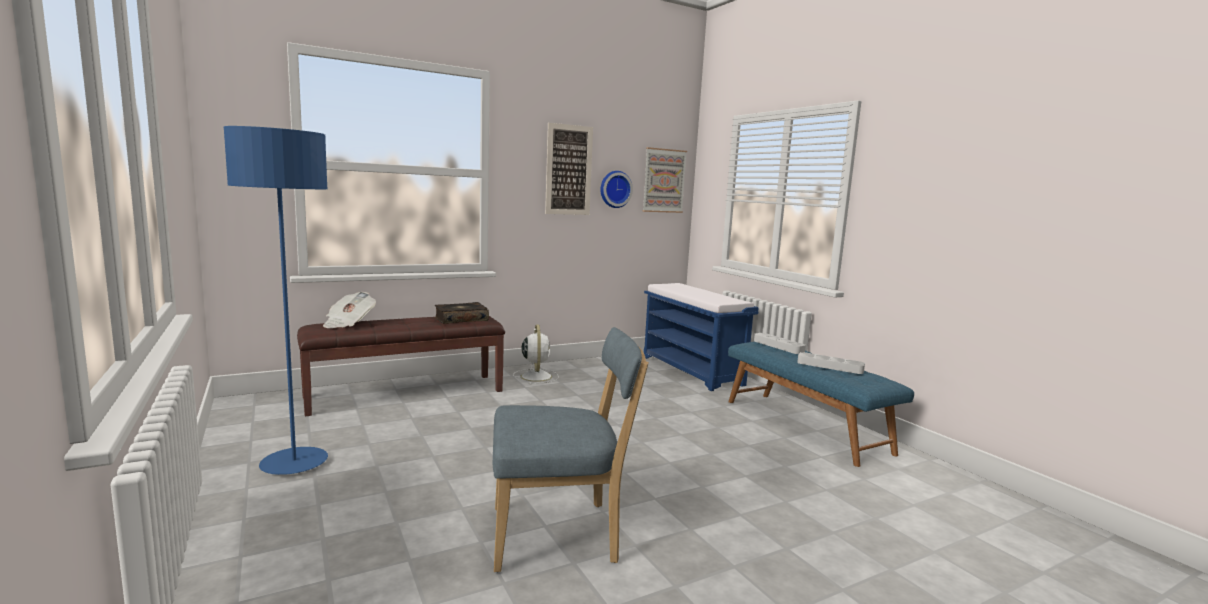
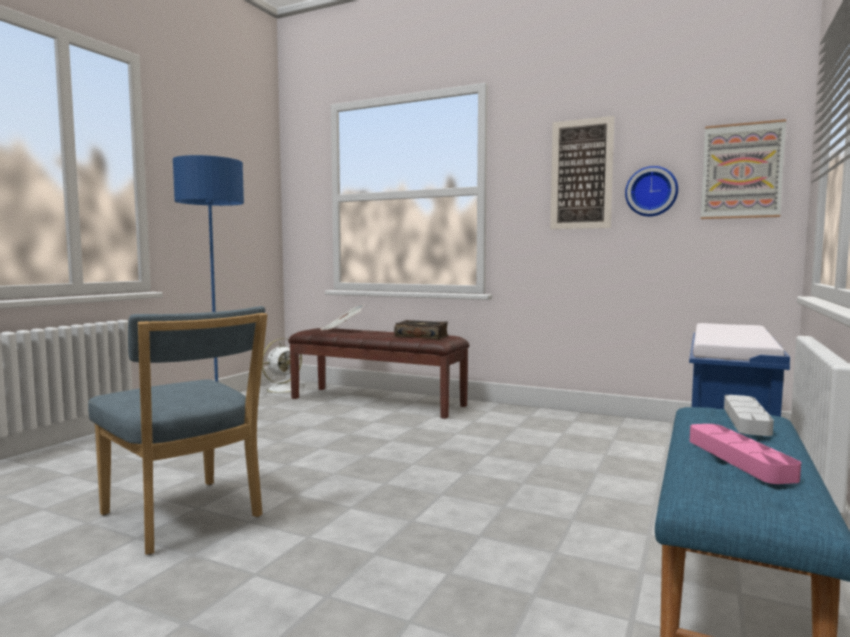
camera: 55 degrees right, 5 degrees down
(536, 376) = (509, 416): white fan -> white fan (284, 389)
(830, 366) = (739, 458): grey tray -> pink tray

